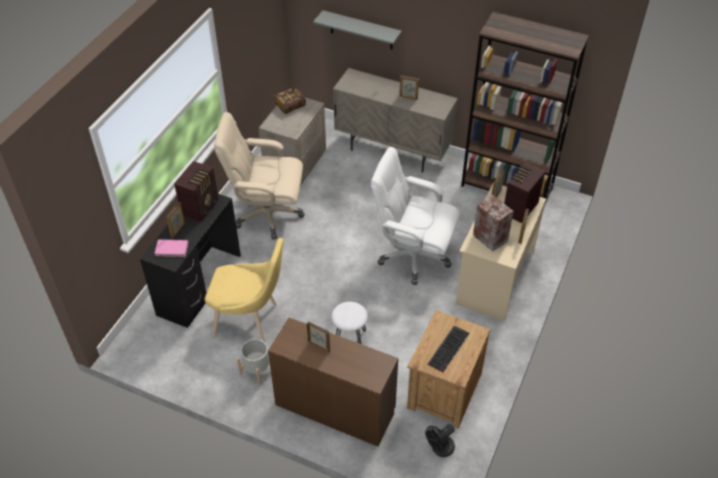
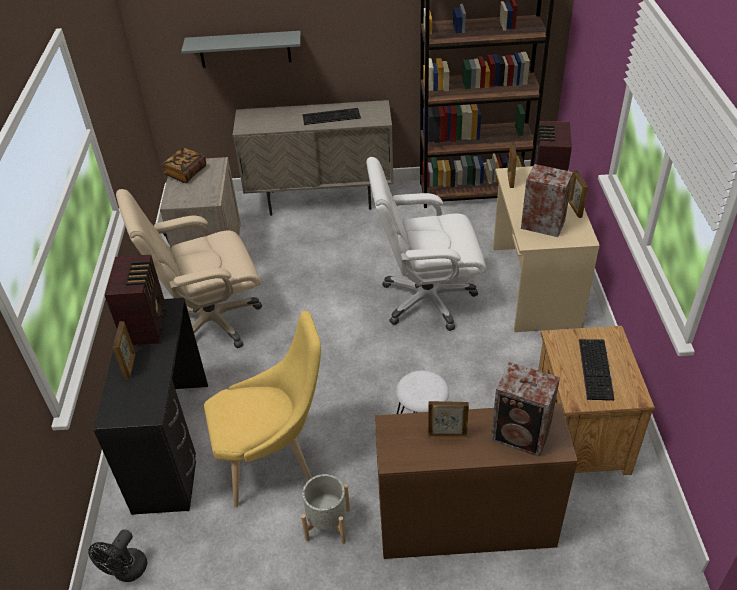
camera: 25 degrees left, 5 degrees down
(172, 249) = (138, 396): pink book -> none
(360, 365) = (522, 435): none -> speaker
(408, 97) = (332, 116): picture frame -> keyboard
(440, 449) = (632, 512): black fan -> black fan (127, 572)

